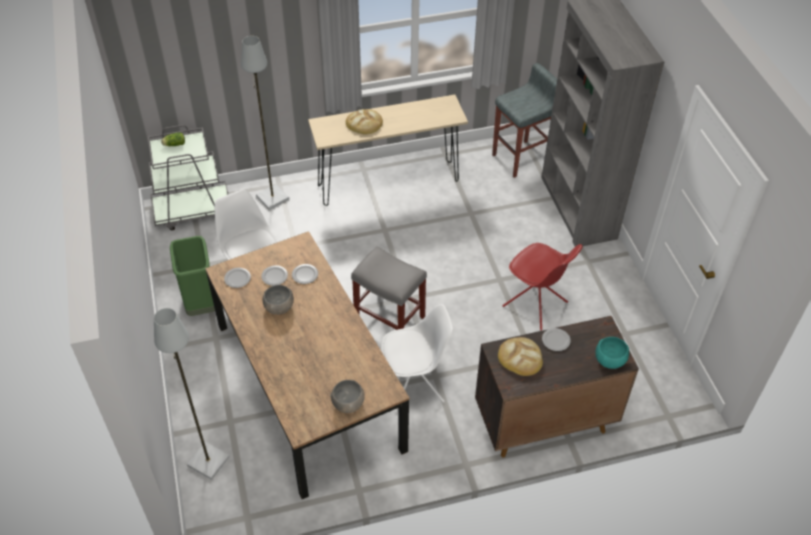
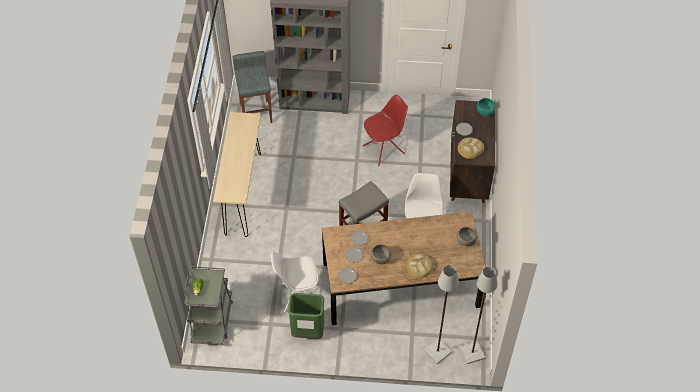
camera: 70 degrees left, 5 degrees up
(272, 198) = (224, 266): grey floor lamp -> grey floor lamp (473, 353)
(364, 123) = (234, 169): bread -> bread (419, 266)

